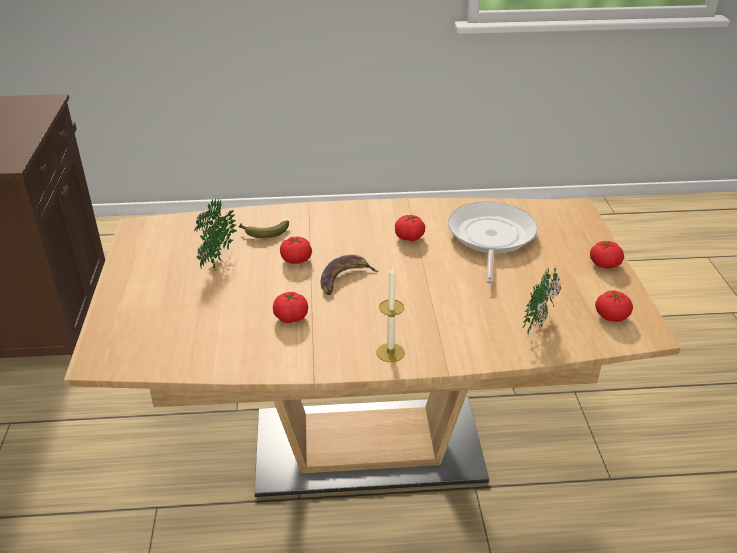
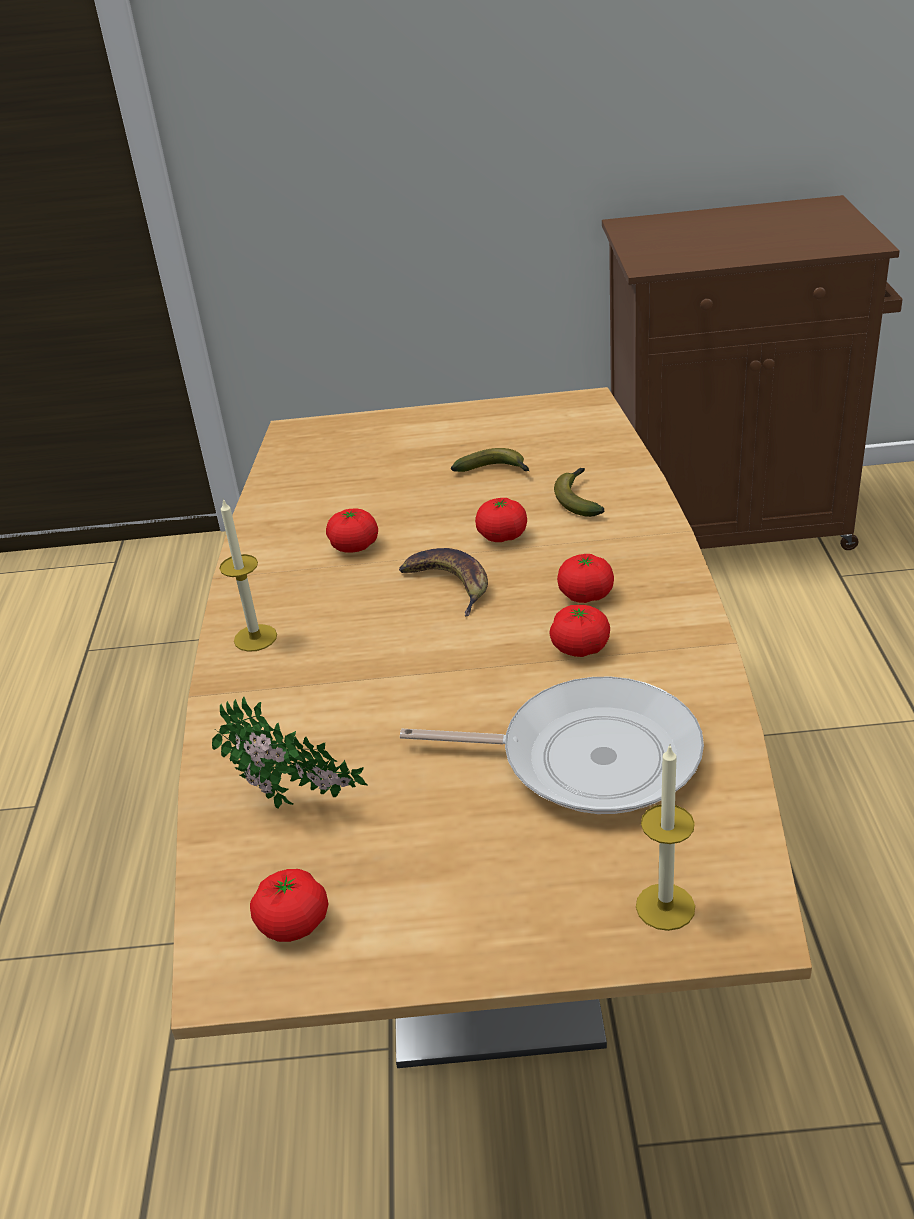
camera: 95 degrees right, 0 degrees up
(215, 262) = (495, 471): potted plant -> banana
(573, 224) = (665, 906): none -> candle
(604, 264) = (486, 943): tomato -> tomato (586, 595)

